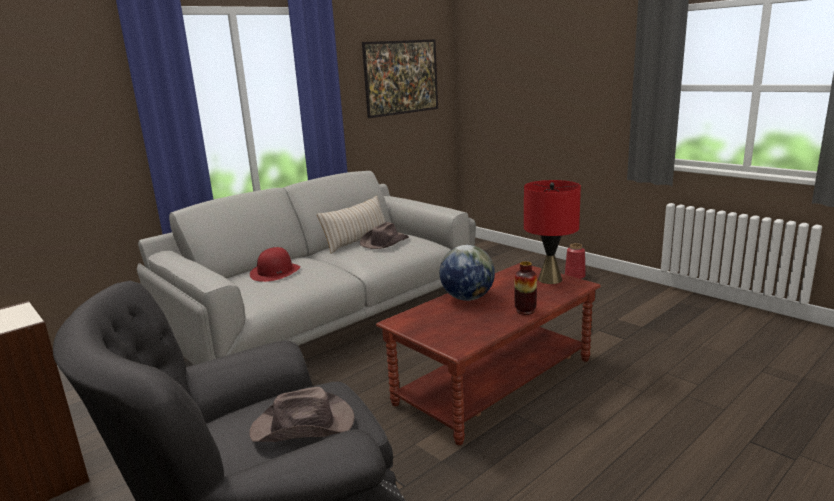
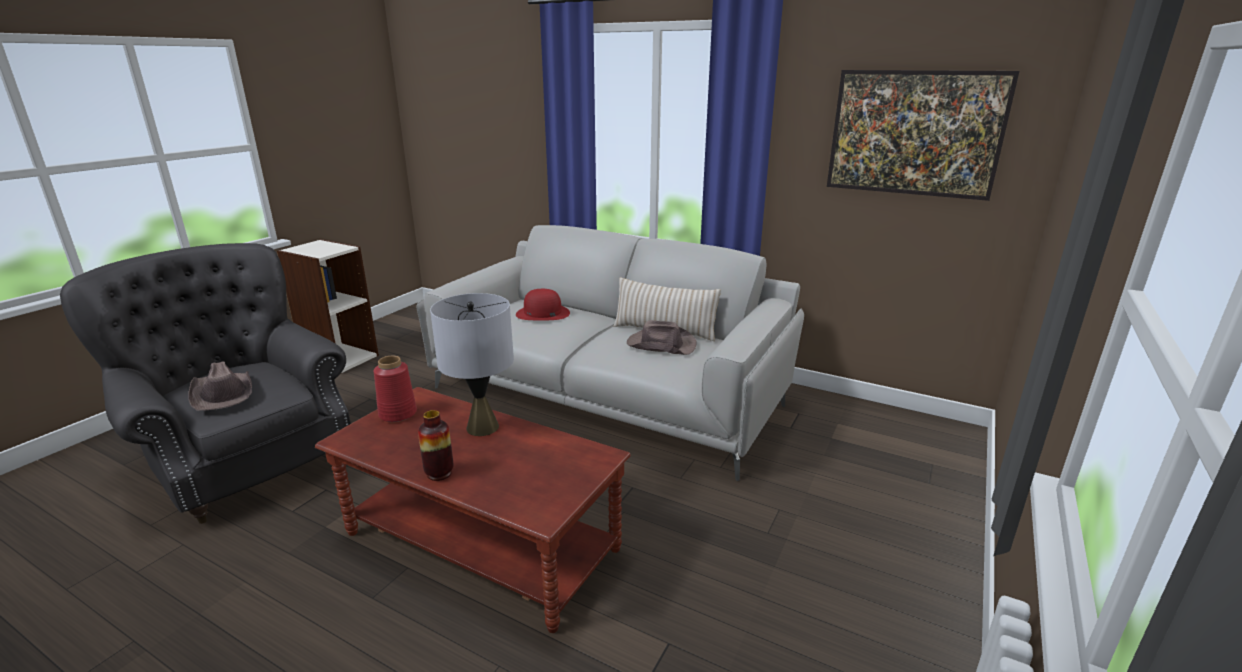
camera: 70 degrees right, 5 degrees up
(467, 298) = (483, 427): globe -> grey table lamp
(550, 279) = (559, 485): red table lamp -> none
(574, 276) = (902, 593): red vase -> red vase (398, 413)

